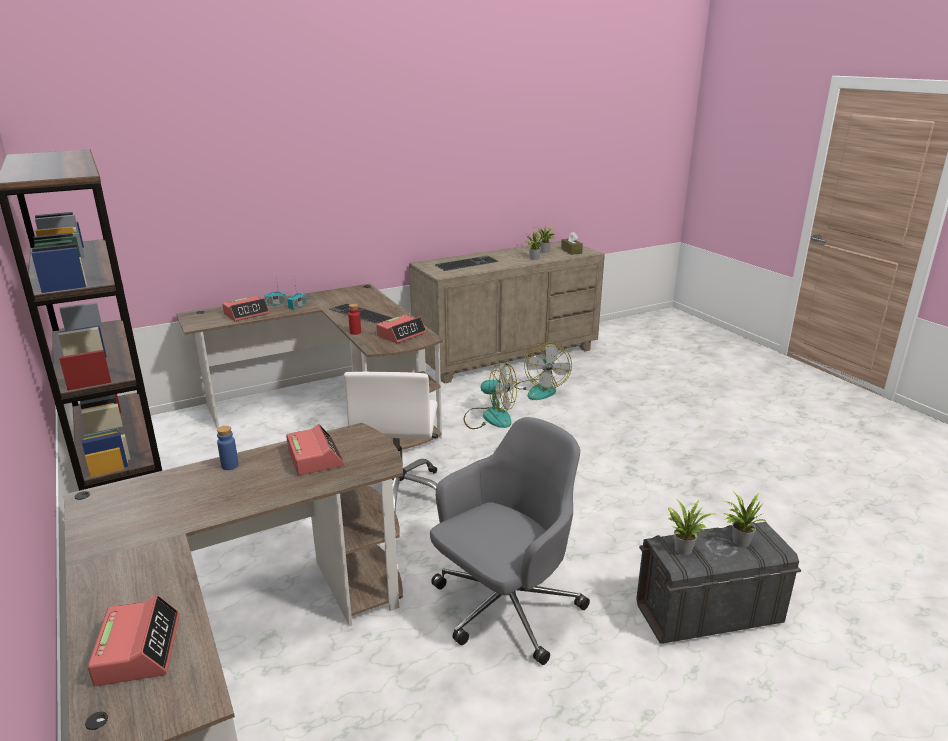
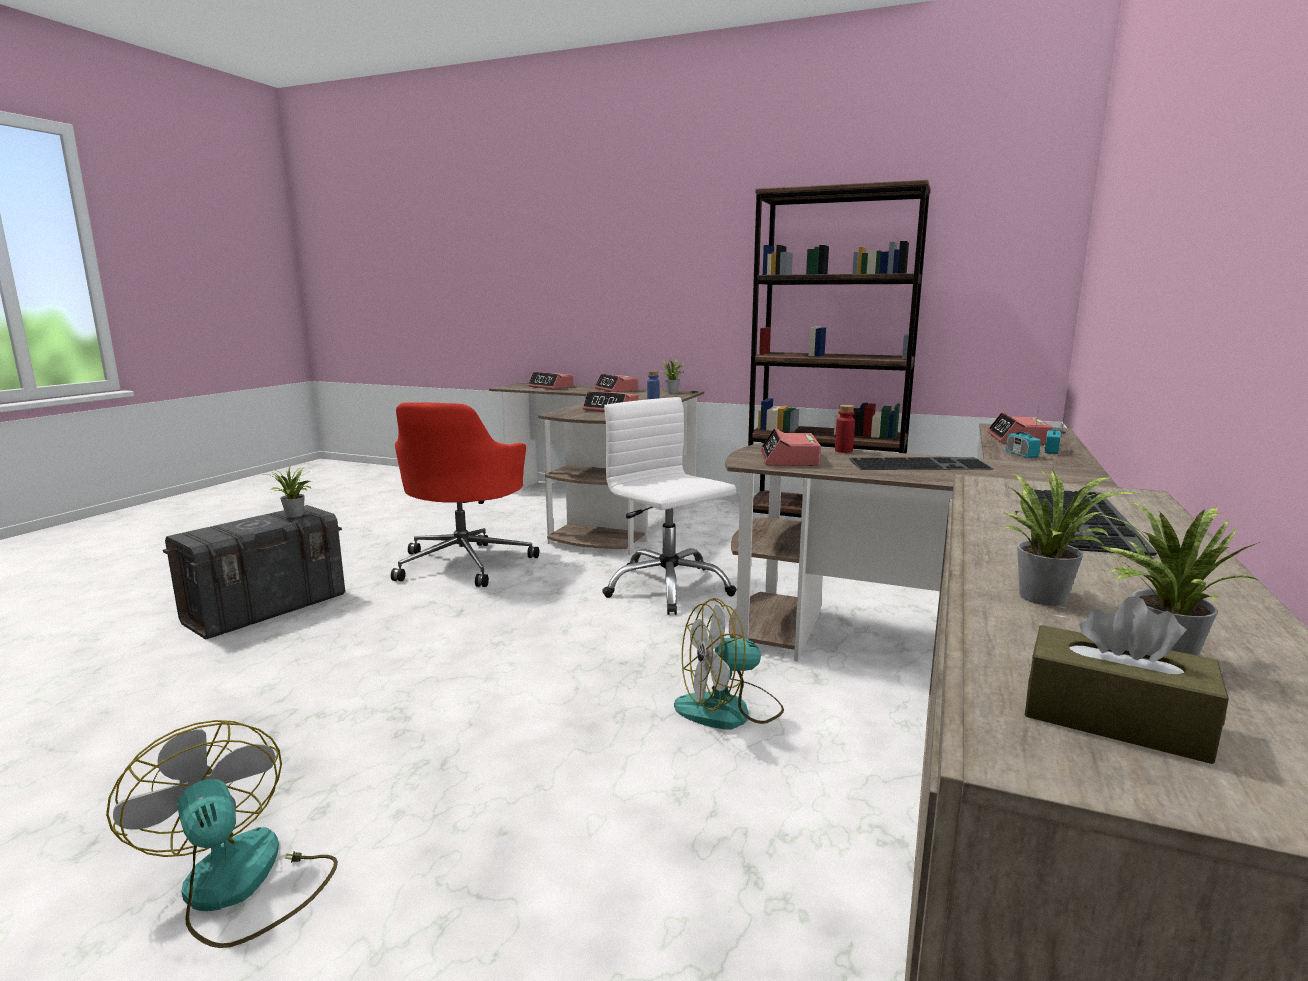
camera: 140 degrees right, 10 degrees down
(117, 560) = (617, 390): none -> alarm clock
(504, 609) = (465, 563): grey office chair -> red office chair
(540, 389) = (744, 834): fan -> fan (240, 887)
(738, 541) = (232, 529): potted plant -> potted plant (674, 392)

